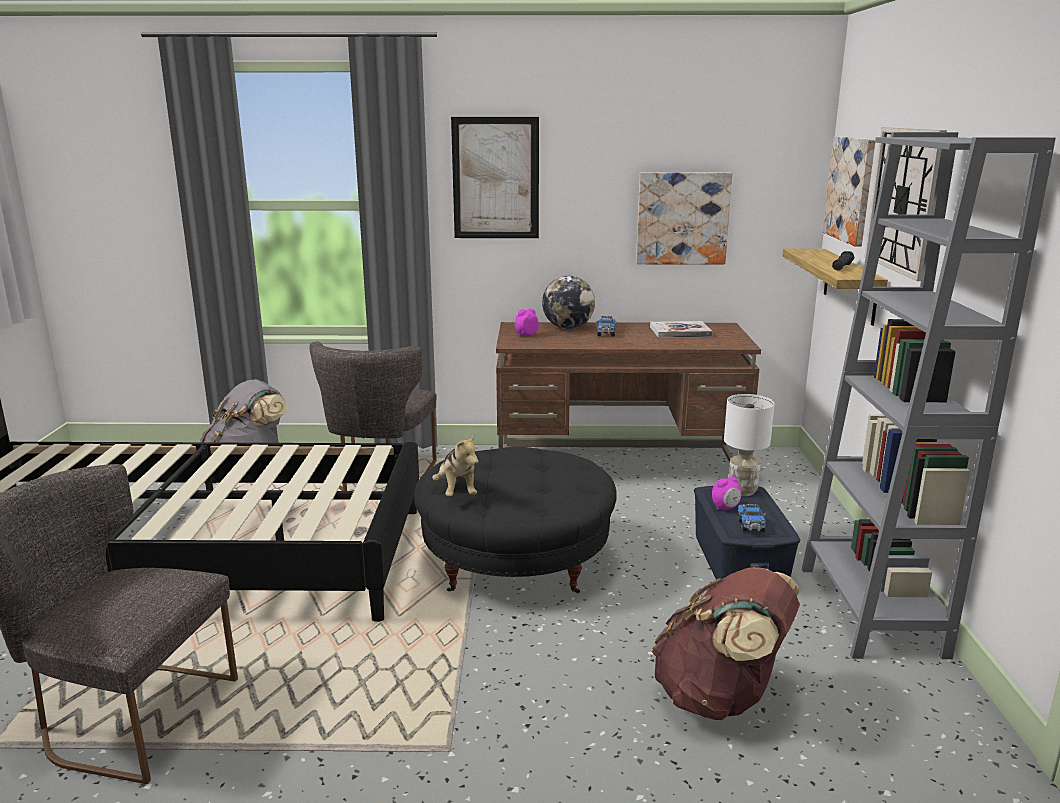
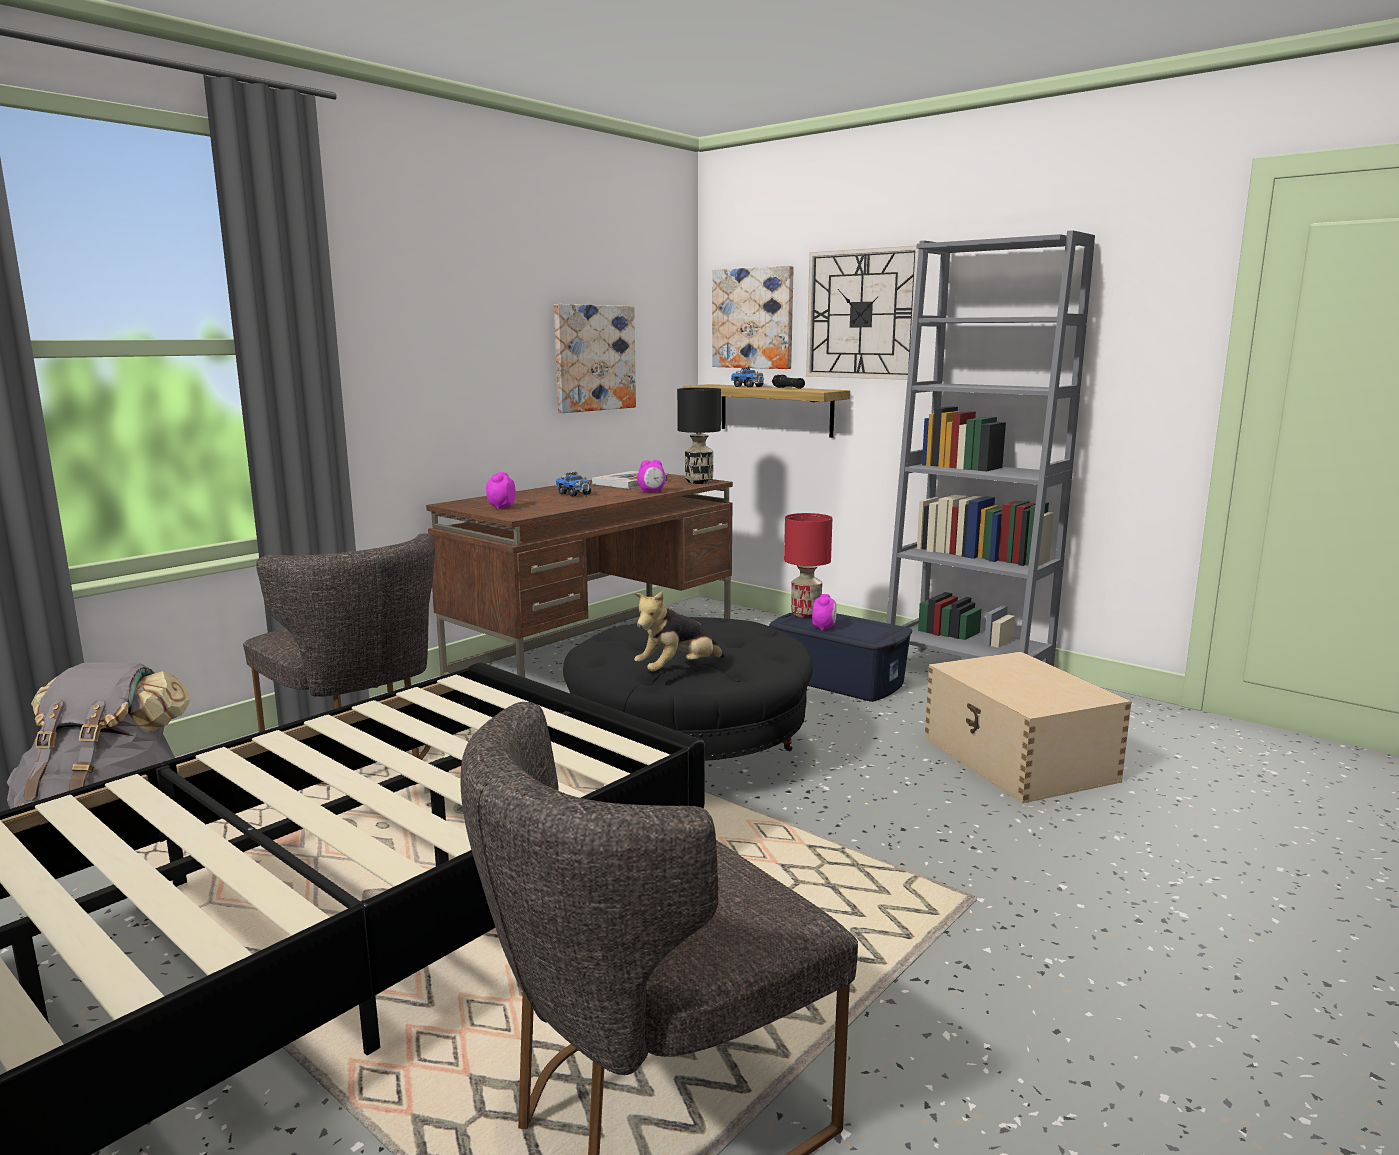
camera: 50 degrees left, 5 degrees down
(457, 491) = (678, 670): plush toy -> plush toy turned 120 degrees clockwise
(495, 178) = (404, 308): picture -> none
(568, 328) = (520, 496): globe -> none
(661, 345) = (651, 492): none -> alarm clock
(720, 698) = (1018, 760): brown backpack -> beige storage box
(730, 344) = (699, 482): none -> black table lamp
(742, 491) = (805, 614): white table lamp -> red table lamp
(750, 526) = (867, 632): toy truck -> toy truck (748, 386)

